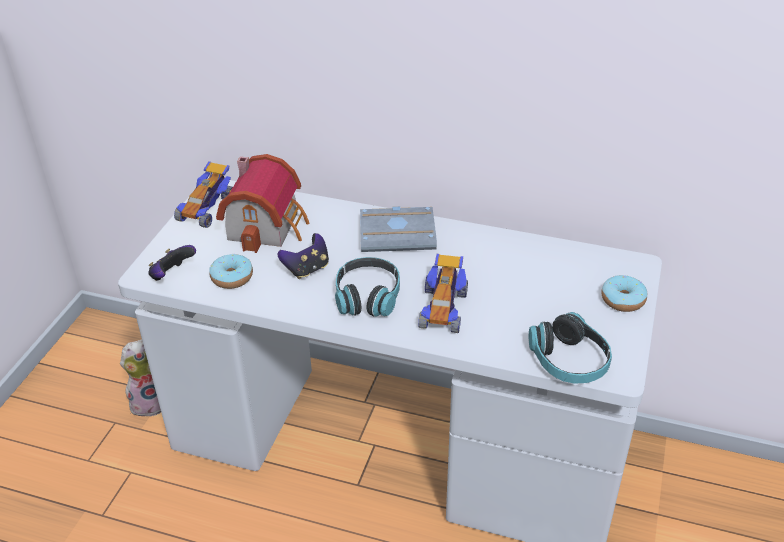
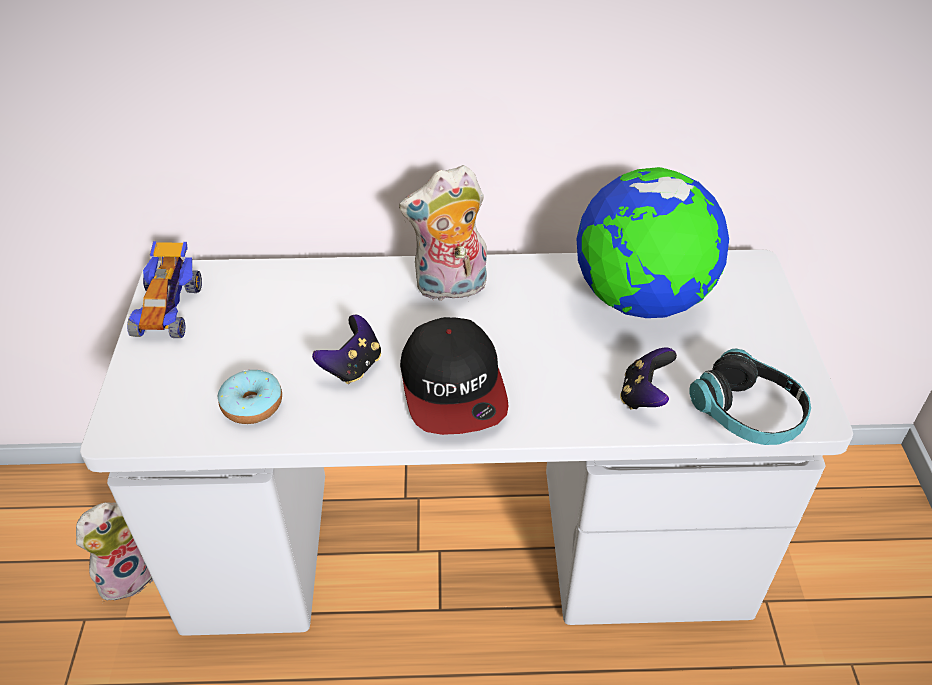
camera: 20 degrees left, 5 degrees up
(172, 275) = (161, 422): game controller -> game controller (644, 396)
(268, 226) = (268, 315): toy house -> none
(367, 297) = (453, 387): headphones -> cap
(399, 234) = (450, 289): grey book -> plush toy
(443, 308) = (558, 379): toy car -> none
(533, 270) = (640, 300): none -> globe
(622, 300) = (763, 315): donut -> none

